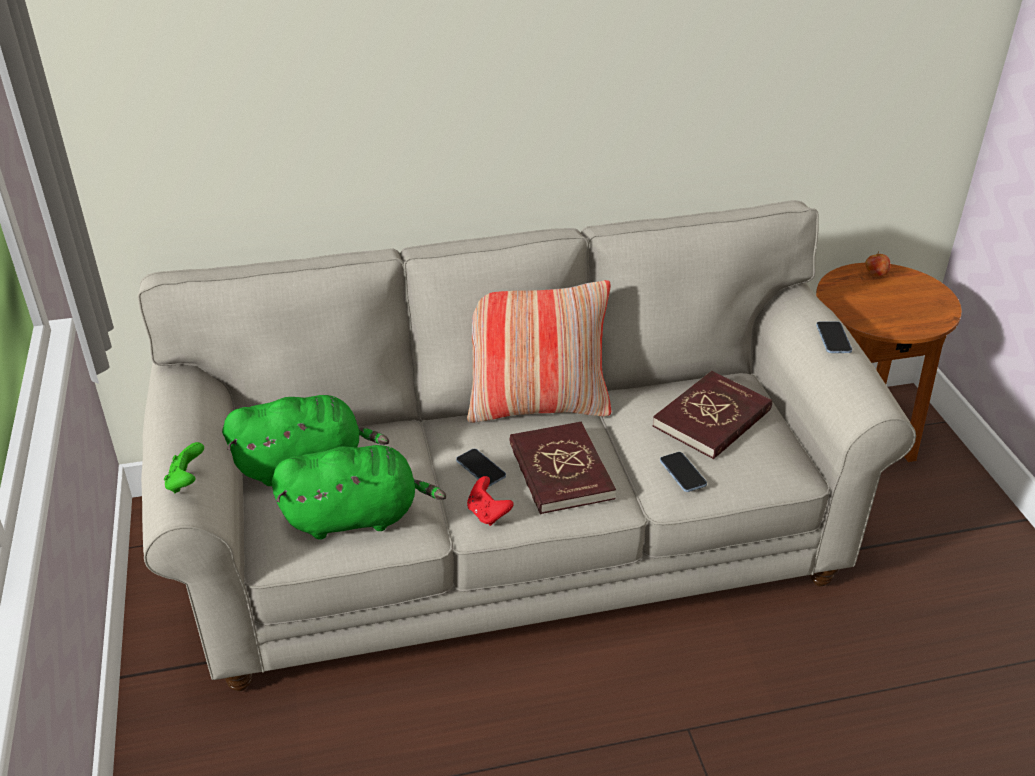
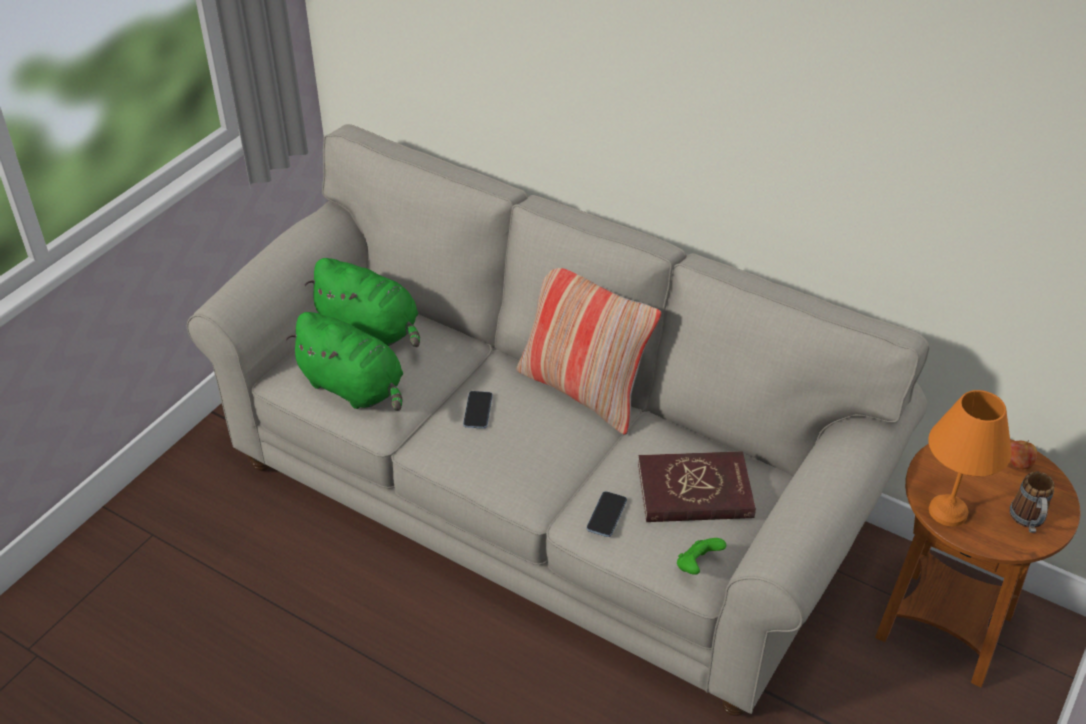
camera: 45 degrees right, 5 degrees up
(186, 482) = (240, 290): green game controller -> green game controller (697, 565)
(488, 514) = (438, 446): red game controller -> none
(560, 471) = (527, 451): red book -> none
(833, 339) = (827, 485): phone -> none
(886, 323) = (950, 512): none -> orange table lamp
(927, 302) = (1028, 521): none -> mug

